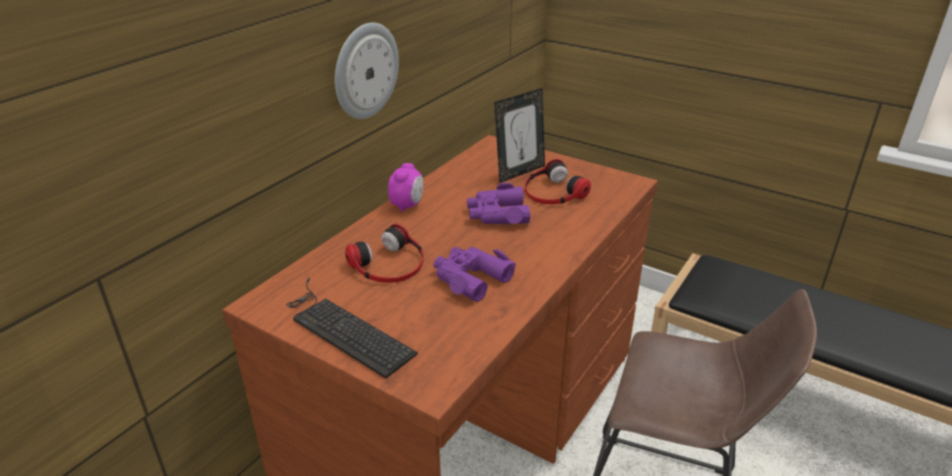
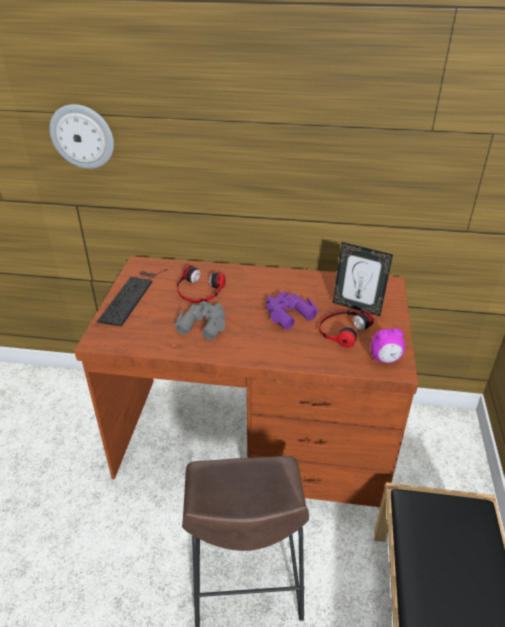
camera: 65 degrees right, 5 degrees up
(365, 71) = (268, 176): wall clock -> wall clock (82, 136)
(407, 205) = (268, 275): alarm clock -> alarm clock (385, 359)
(470, 278) = (203, 324): purple binoculars -> grey binoculars

